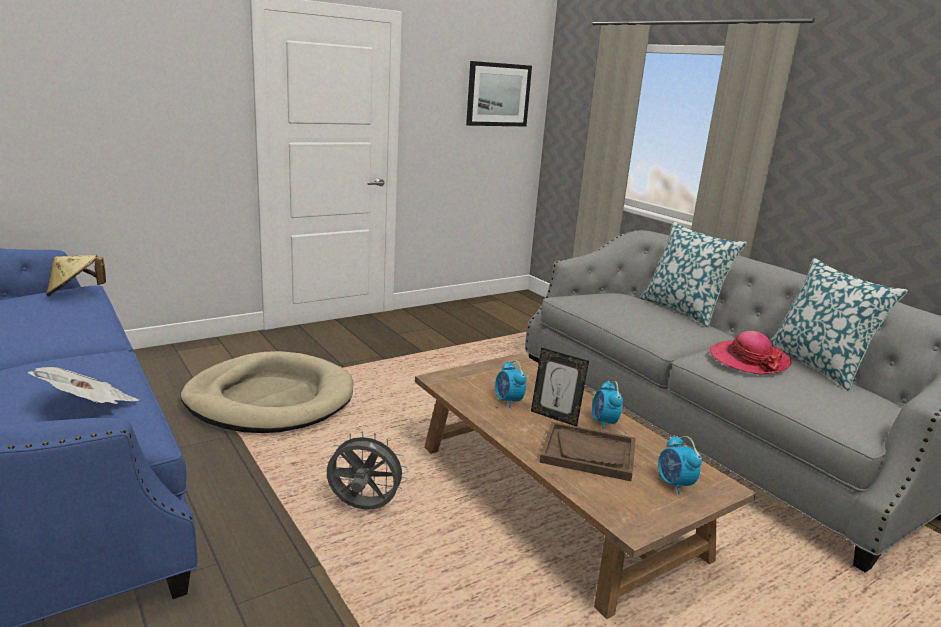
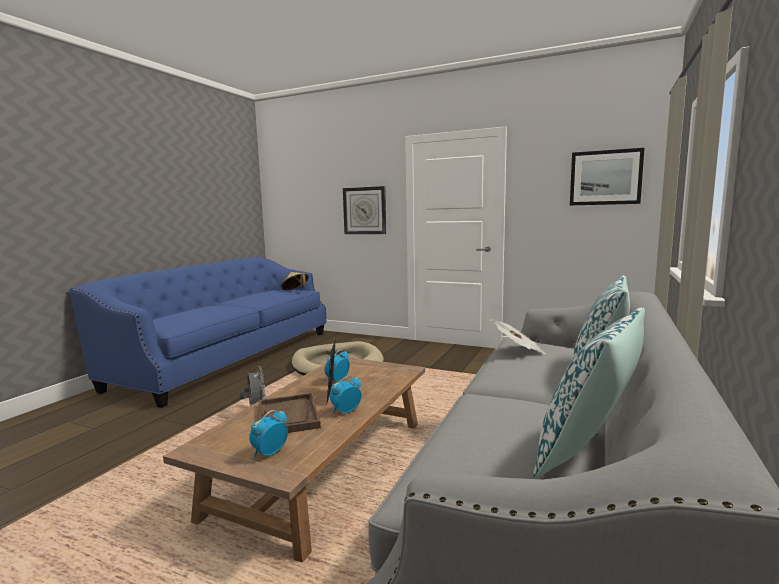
camera: 60 degrees right, 10 degrees down
(89, 407) = (188, 317): newspaper -> newspaper (518, 350)
(172, 121) = (364, 210): none -> wall clock
(748, 360) = (509, 413): hat -> none

